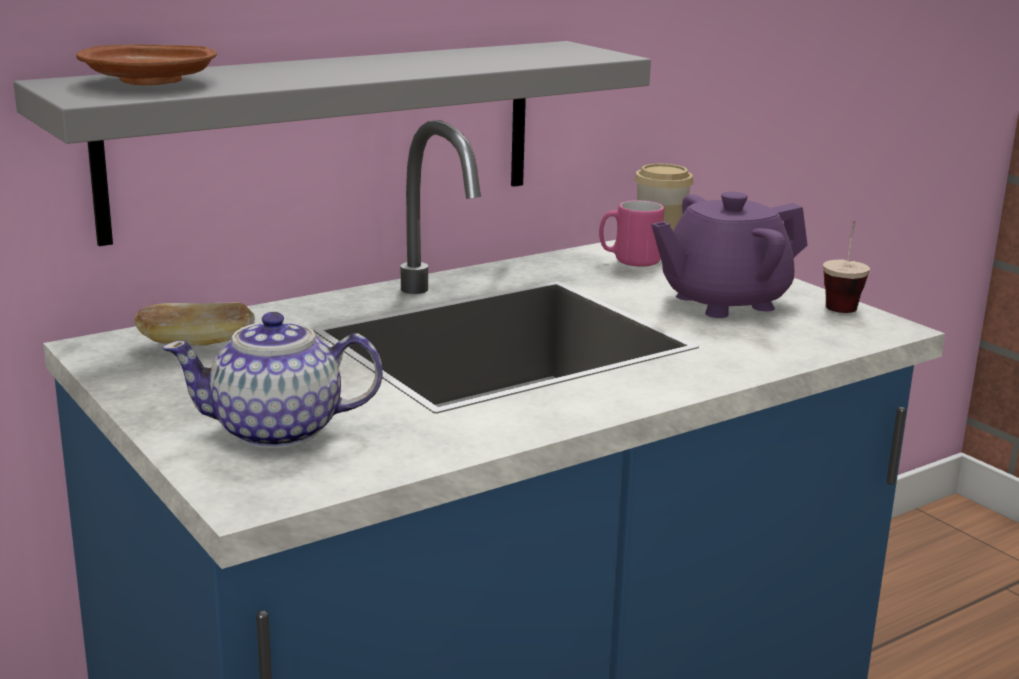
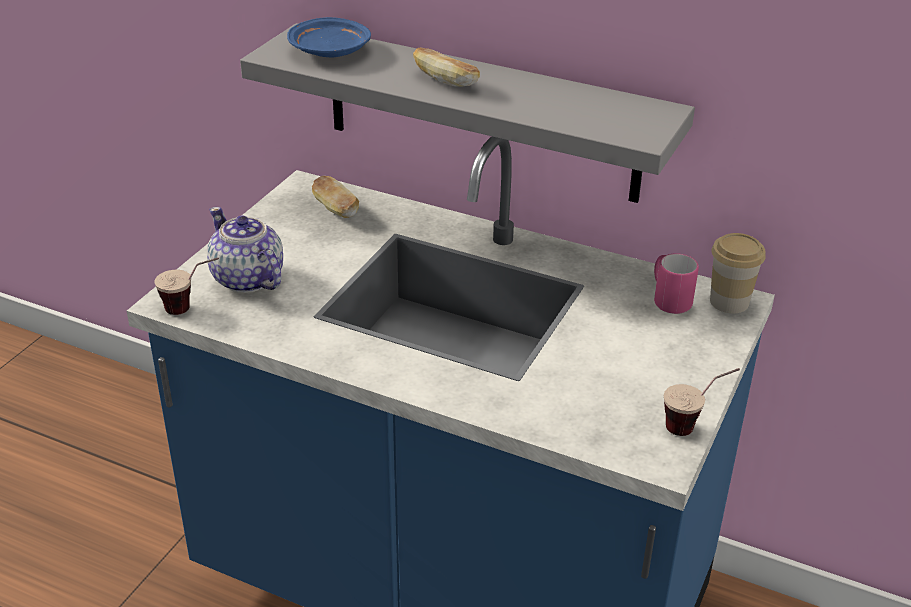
camera: 60 degrees right, 15 degrees up
(151, 82) = (330, 51): brown plate -> blue plate
(294, 483) = (192, 308): none -> cup
(349, 69) = (446, 81): none -> bread
(723, 302) = (626, 367): purple teapot -> none

